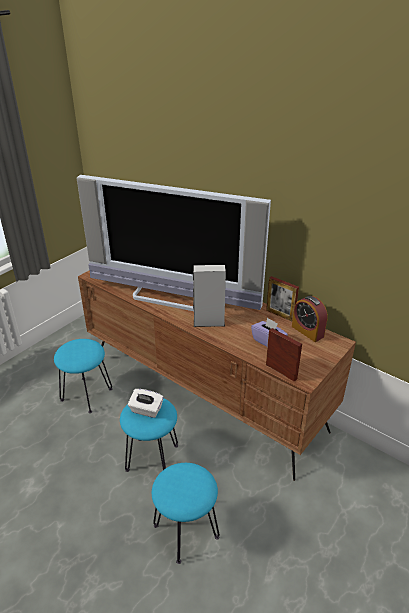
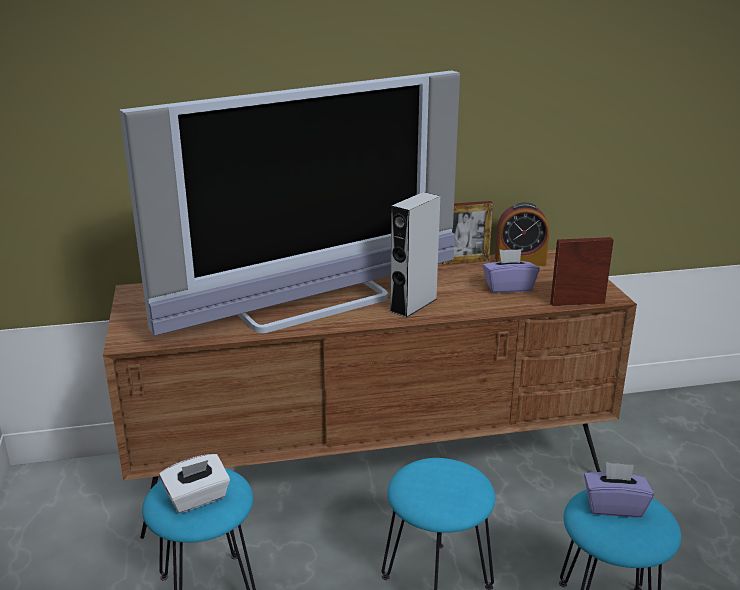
camera: 50 degrees left, 10 degrees down
(146, 410) = (436, 482): white tissue box -> white tissue box (197, 498)
(187, 479) = (614, 506): none -> purple tissue box

